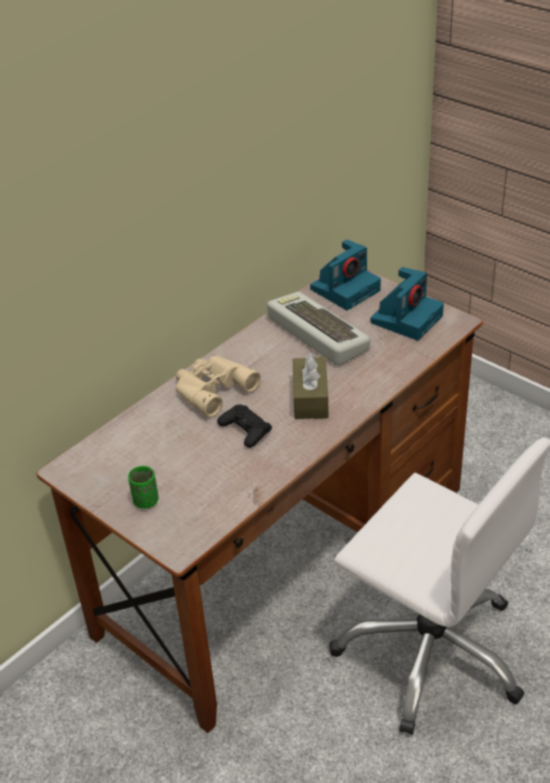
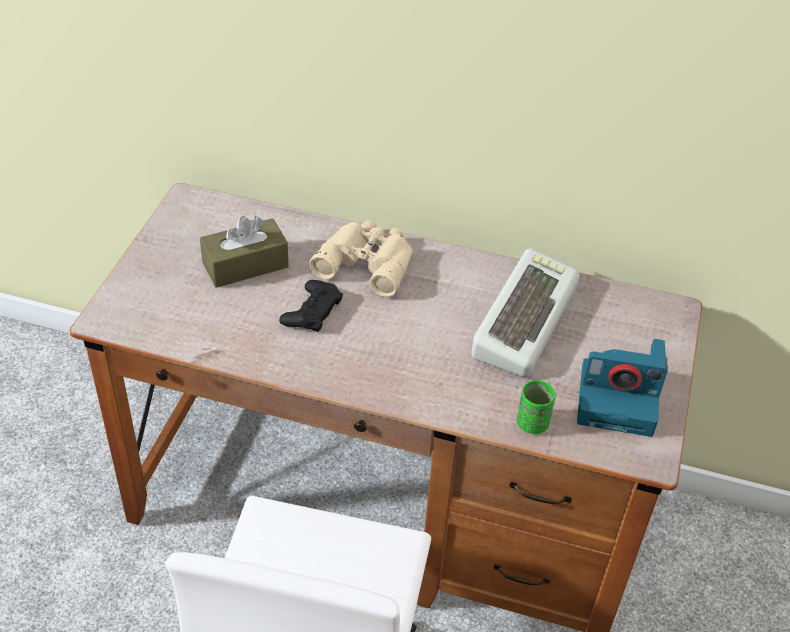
camera: 60 degrees right, 5 degrees up
(146, 501) = (164, 271): green cup -> green cup (532, 423)
(310, 398) = (398, 350): brown tissue box -> brown tissue box (245, 265)
(345, 289) = (638, 320): camera -> none

